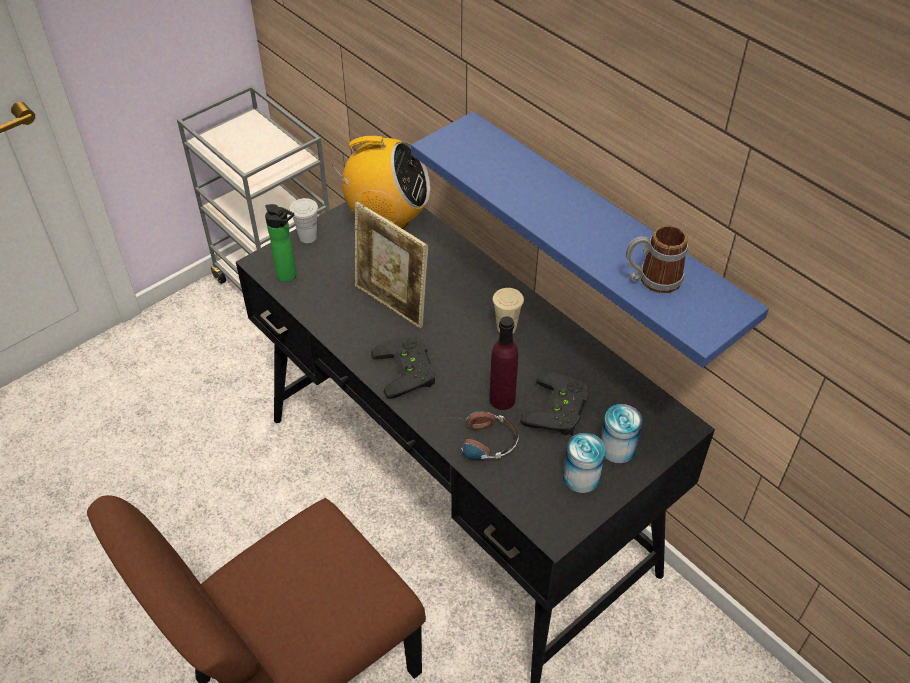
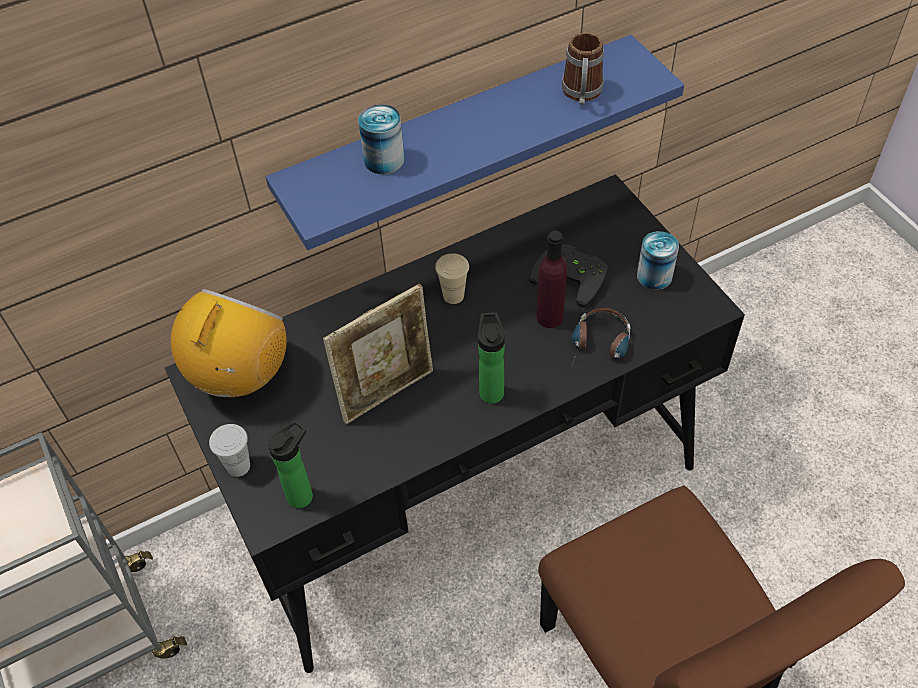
camera: 75 degrees left, 5 degrees up
(409, 370) = (491, 390): black game controller -> bottle
(617, 448) = (625, 243): can -> can (384, 160)

